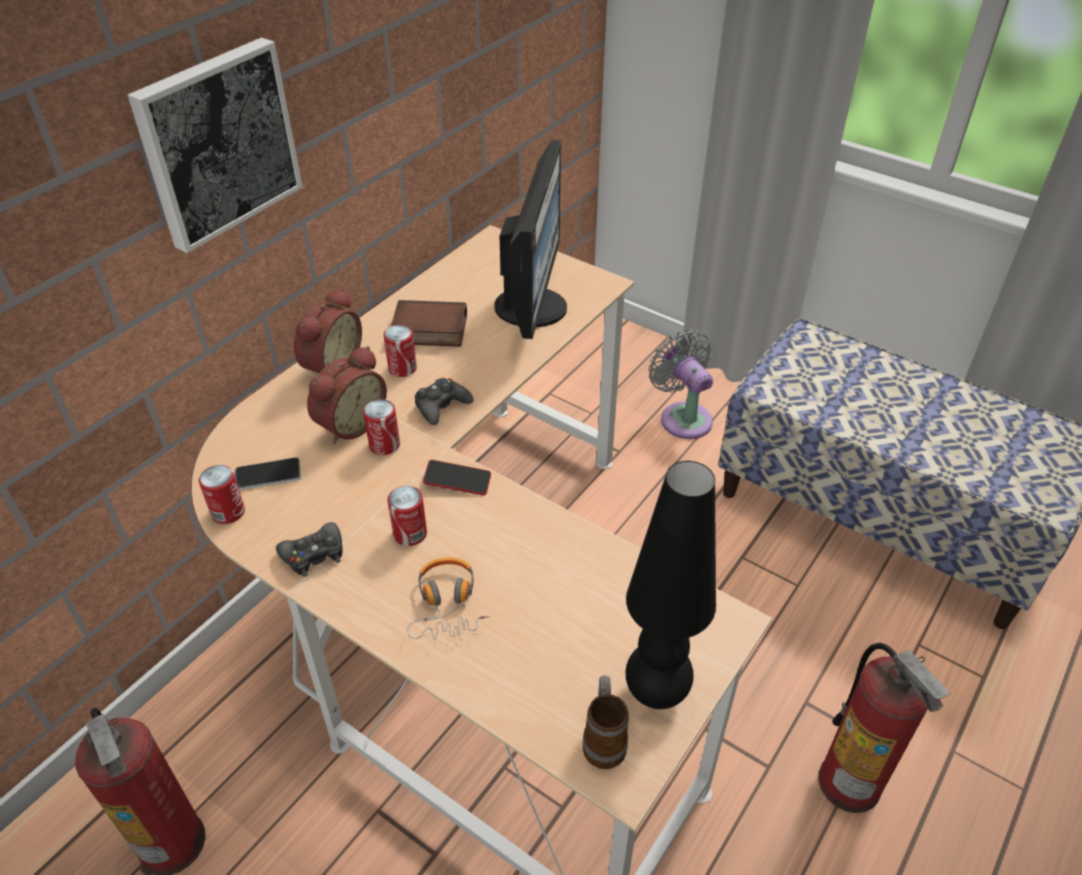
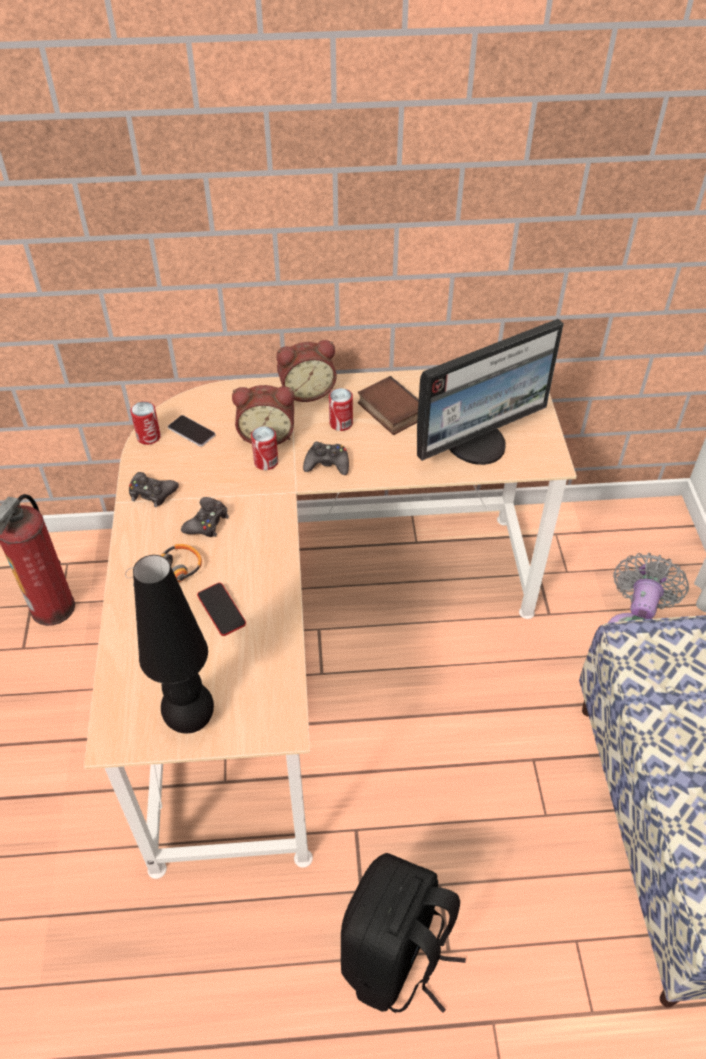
camera: 50 degrees right, 5 degrees up
(217, 143) = (265, 197): picture -> none
(410, 533) = (207, 522): can -> black game controller
(457, 481) = (270, 515): phone -> phone (222, 611)
(604, 740) = (133, 714): mug -> none
(850, 783) = (396, 957): fire extinguisher -> black backpack

